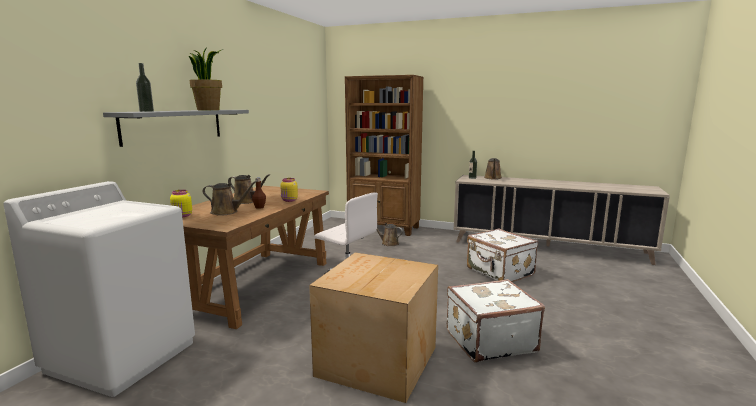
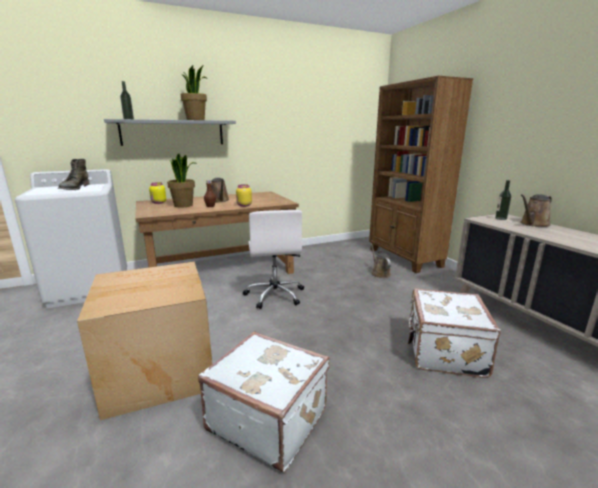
camera: 45 degrees right, 5 degrees up
(114, 211) = (74, 188): none -> green boot
(227, 212) = (184, 205): brown watering can -> potted plant

